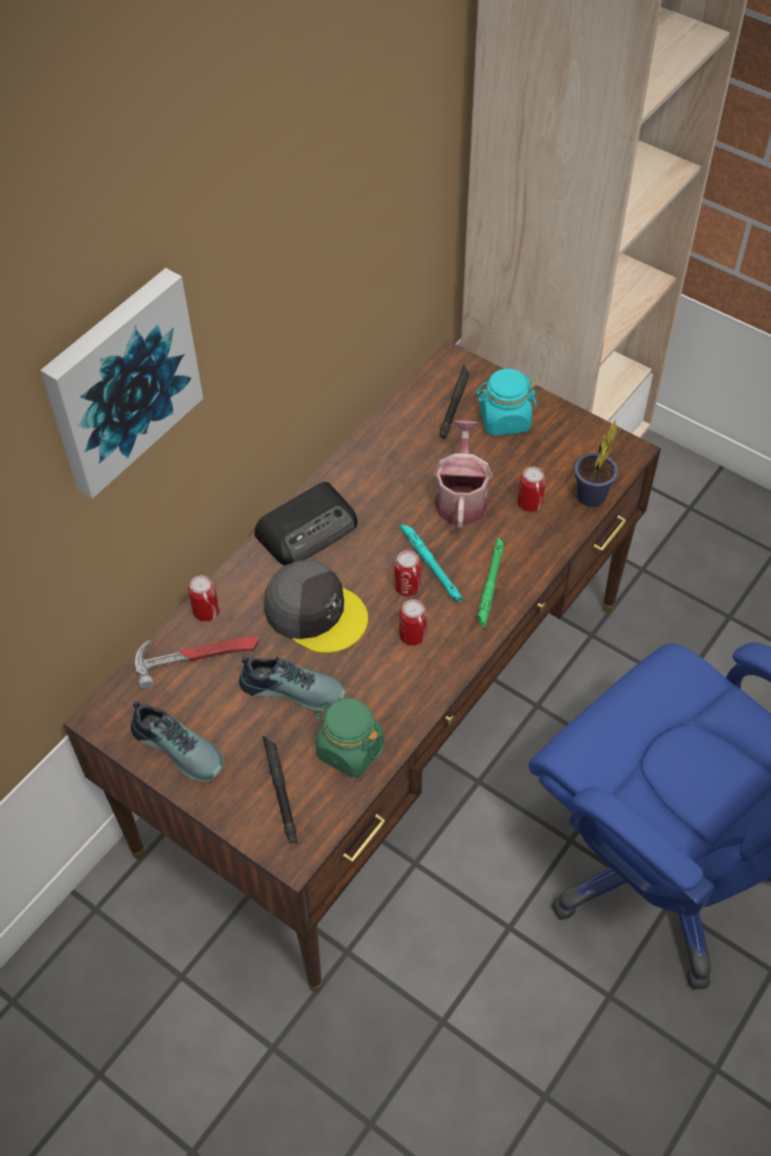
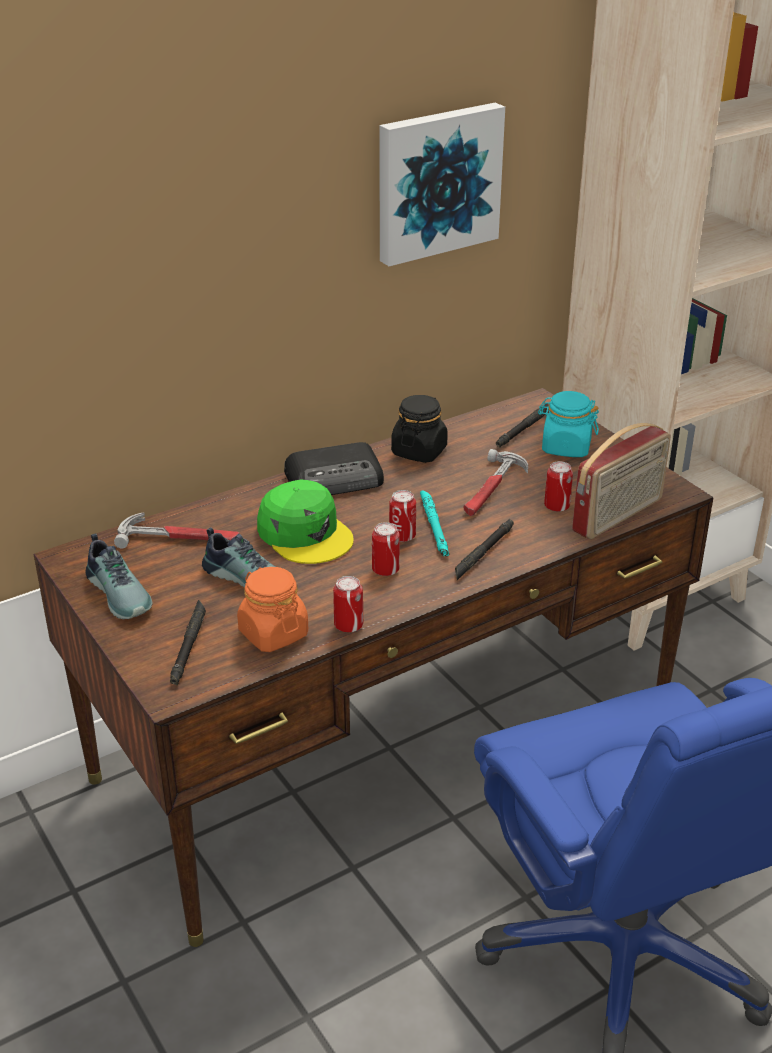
camera: 20 degrees right, 20 degrees down
(120, 380) = (156, 210): picture -> picture (437, 182)
(206, 612) = (208, 511): can -> can (348, 625)
(315, 612) = (305, 533): grey cap -> green cap
(349, 749) = (273, 633): green jar -> orange jar
(369, 466) = (419, 451): none -> black jar
(461, 498) = (492, 489): watering can -> hammer
(490, 585) = (483, 553): green flashlight -> black flashlight
(589, 499) = (618, 516): potted plant -> radio

